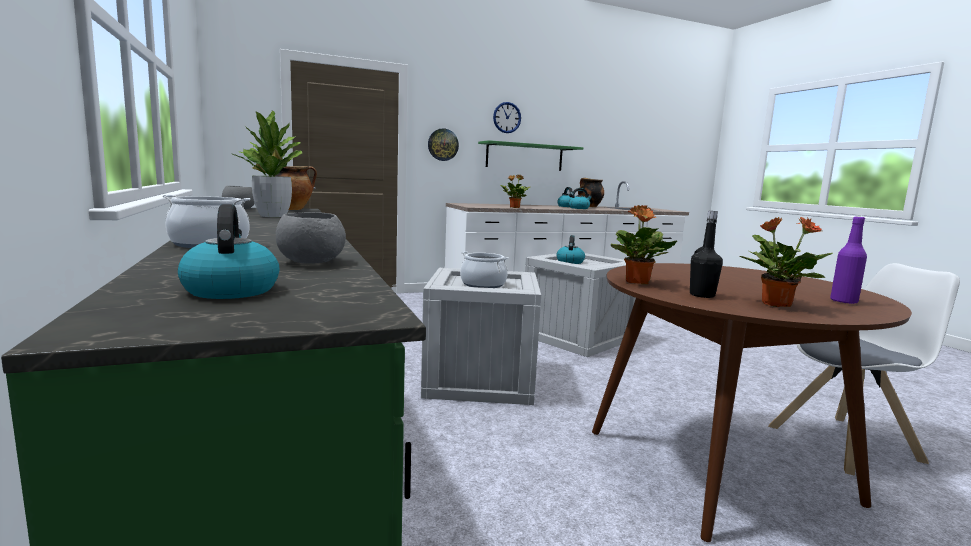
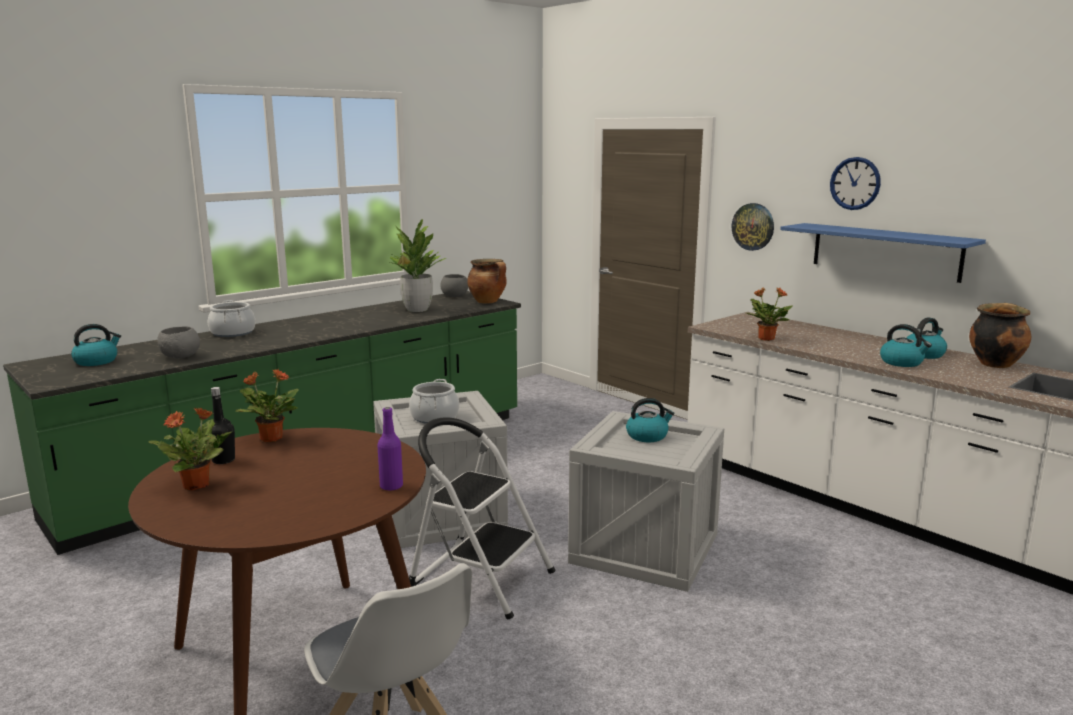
camera: 70 degrees right, 5 degrees up
(524, 157) = (885, 251): green shelf -> blue shelf
(599, 384) = (478, 579): none -> step ladder
(843, 301) = (223, 516): purple bottle -> purple bottle (391, 486)

